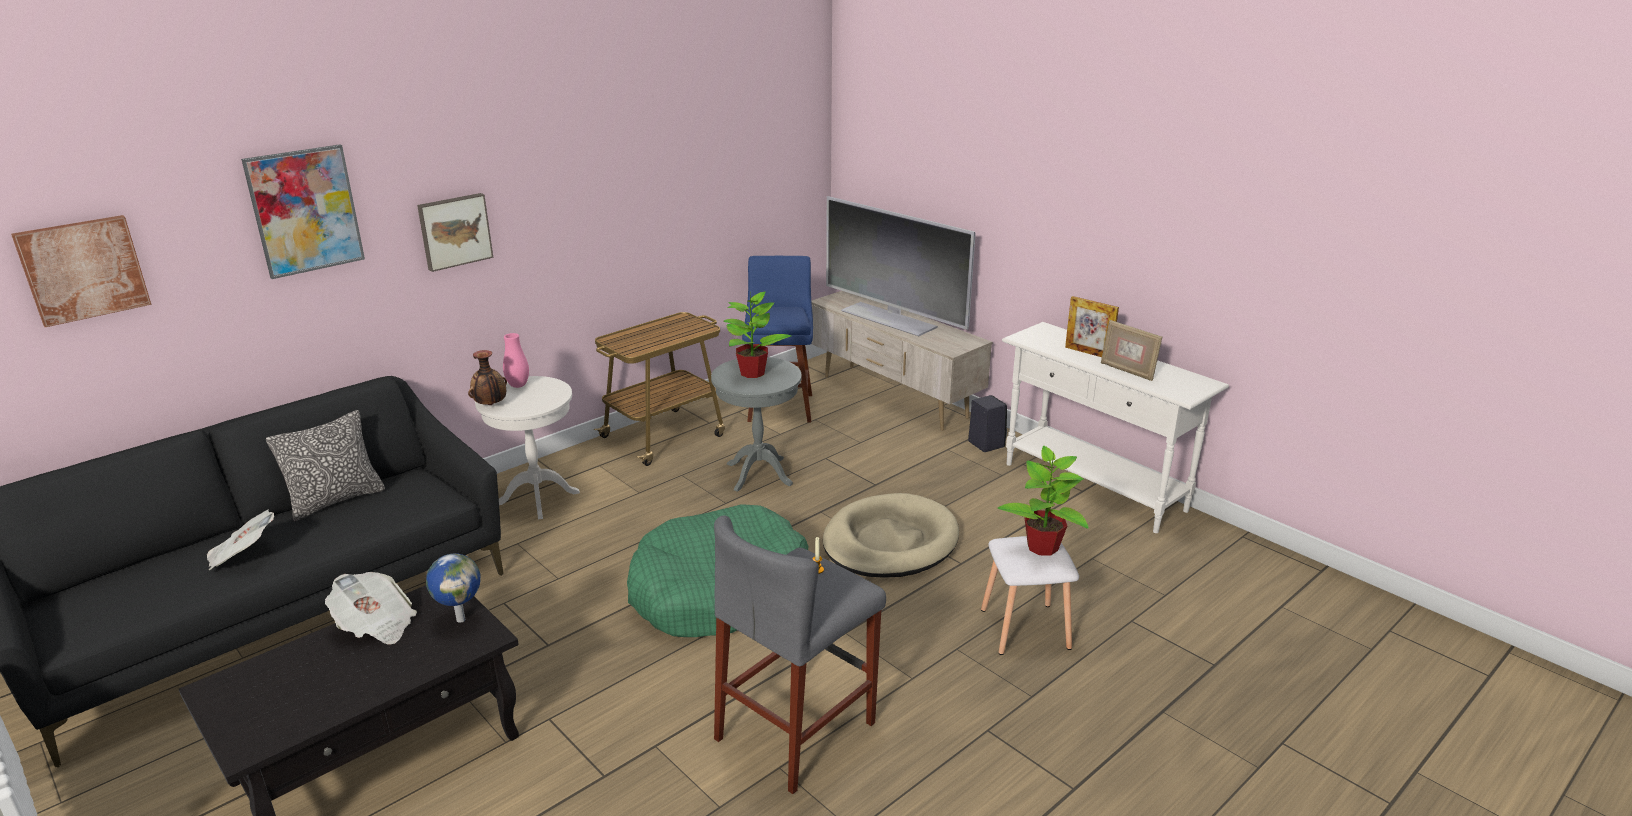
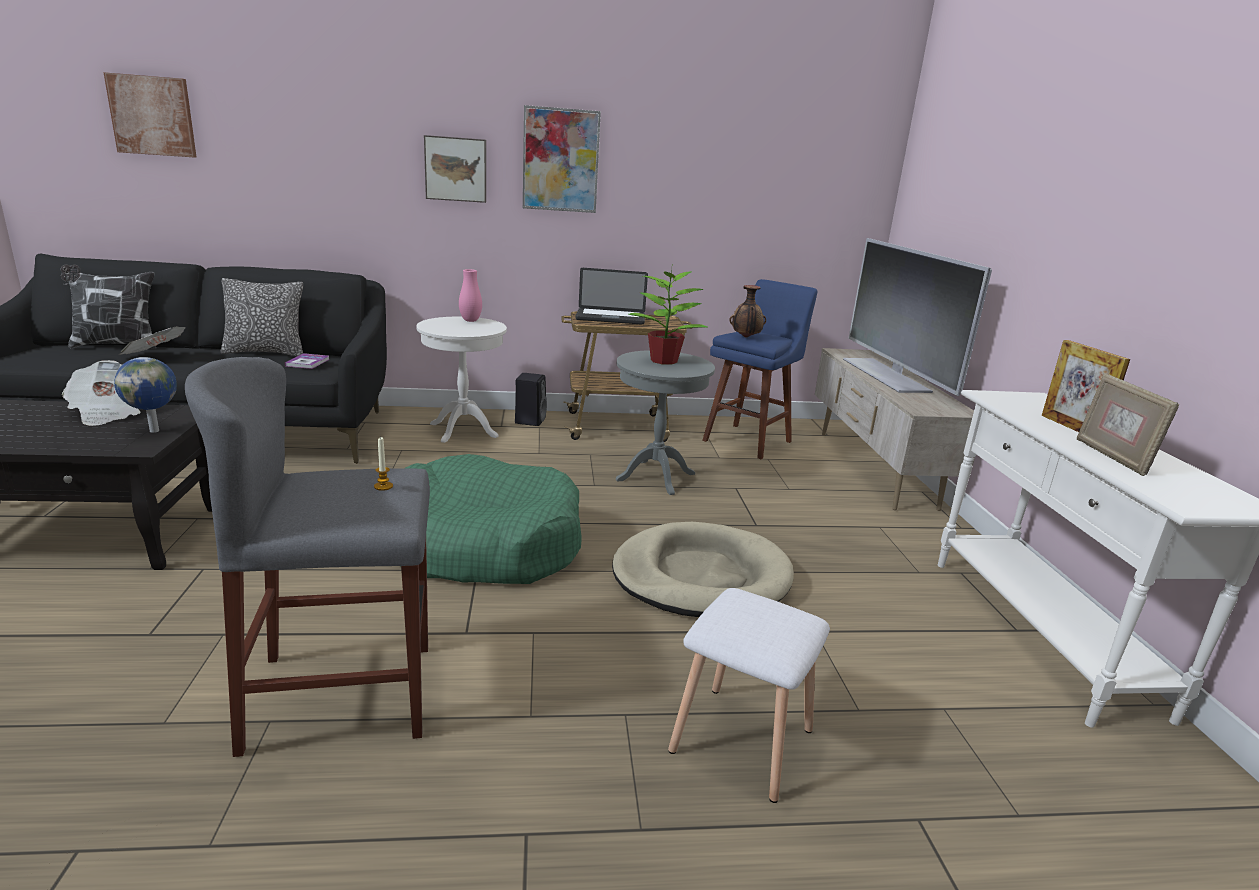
camera: 35 degrees right, 5 degrees down
(148, 562) = (116, 345): none -> pillow
(305, 211) = (326, 114): picture -> picture (560, 160)
(410, 494) = (307, 362): none -> book
(490, 405) = (429, 323): vase -> vase (745, 337)
(641, 336) = (610, 318): none -> laptop
(985, 444) = (933, 538): black speaker -> black speaker (530, 420)
(1042, 547) = (778, 622): potted plant -> none

